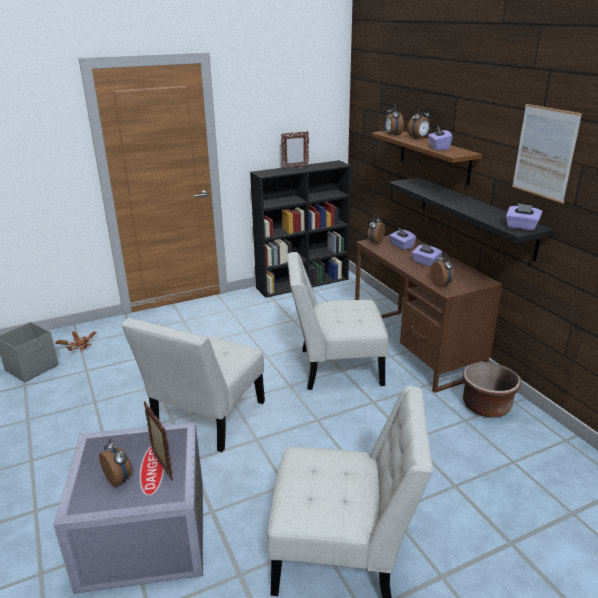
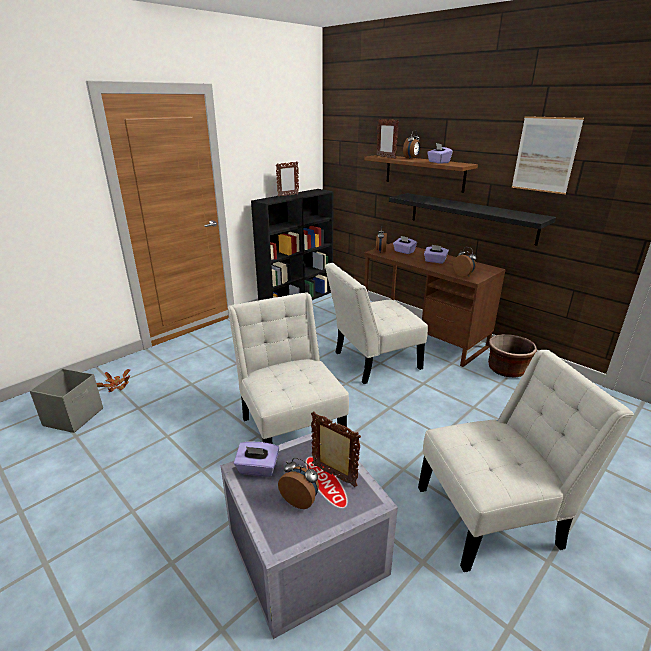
camera: 20 degrees left, 0 degrees up
(205, 419) = (290, 428): white chair -> white chair turned 150 degrees clockwise
(392, 135) = (385, 157): alarm clock -> picture frame
(521, 227) = (532, 217): purple tissue box -> purple tissue box (257, 469)

